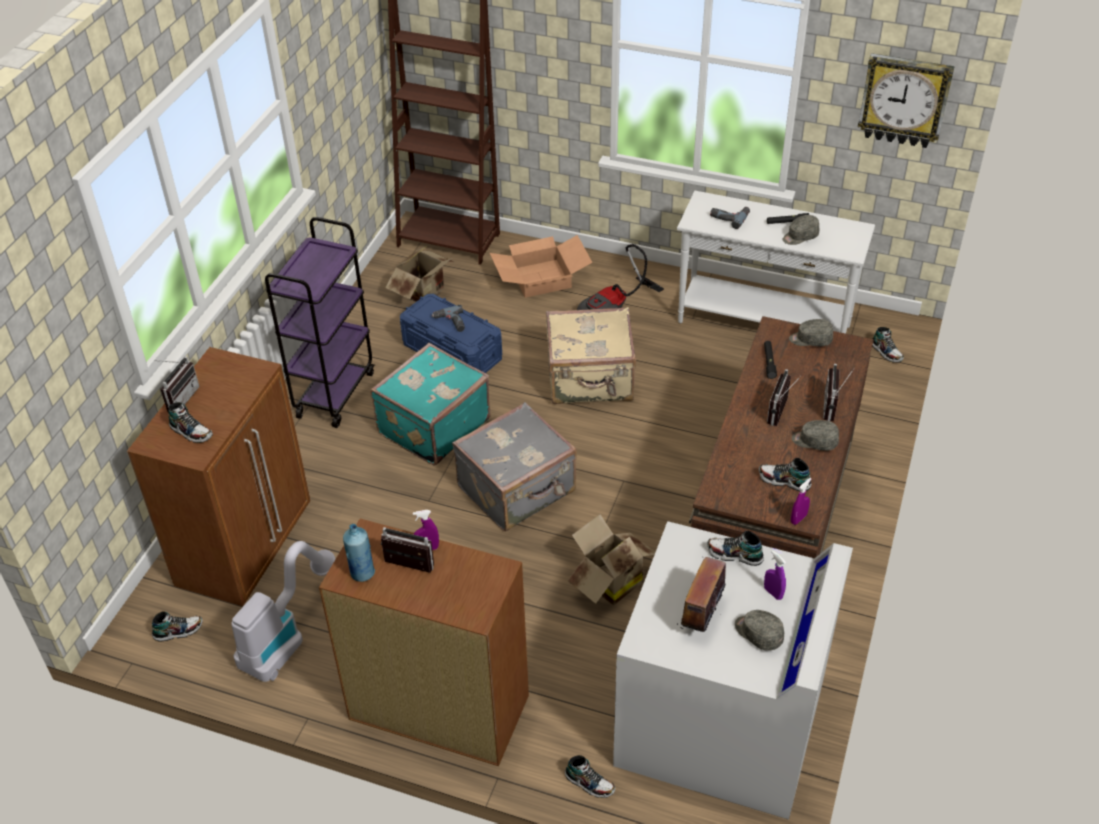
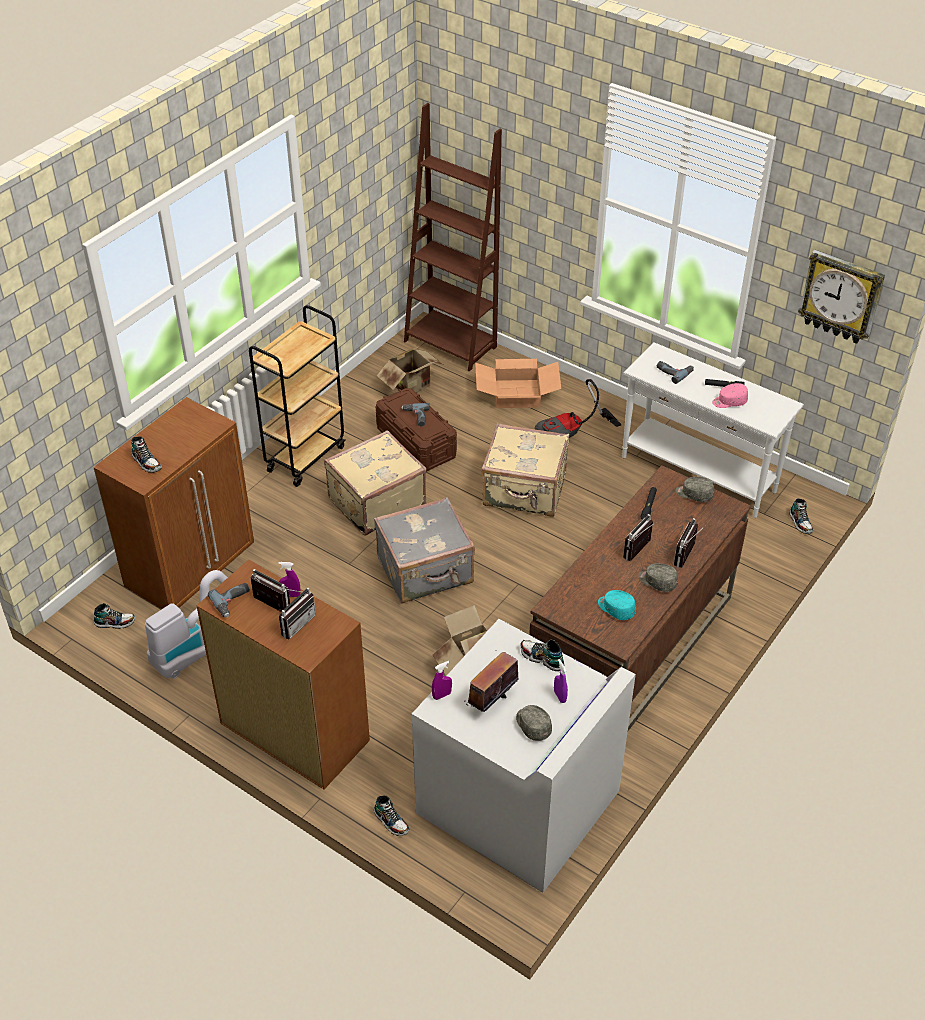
camera: 15 degrees right, 0 degrees up
(179, 398) = (147, 434): radio -> radio (295, 623)
(334, 394) = (305, 458): purple cart -> brown cart
(362, 573) = (233, 602): blue bottle -> power drill
(432, 426) = (375, 502): turquoise suitcase -> beige suitcase
(452, 352) = (416, 442): blue storage box -> brown storage box
(784, 481) = (615, 609): shoe -> turquoise cap
(798, 519) = (614, 642): purple spray bottle -> purple spray bottle (442, 695)
(800, 237) = (729, 402): grey cap -> pink cap

